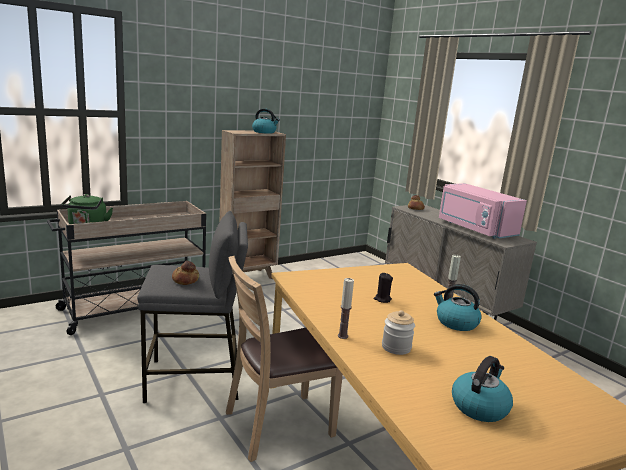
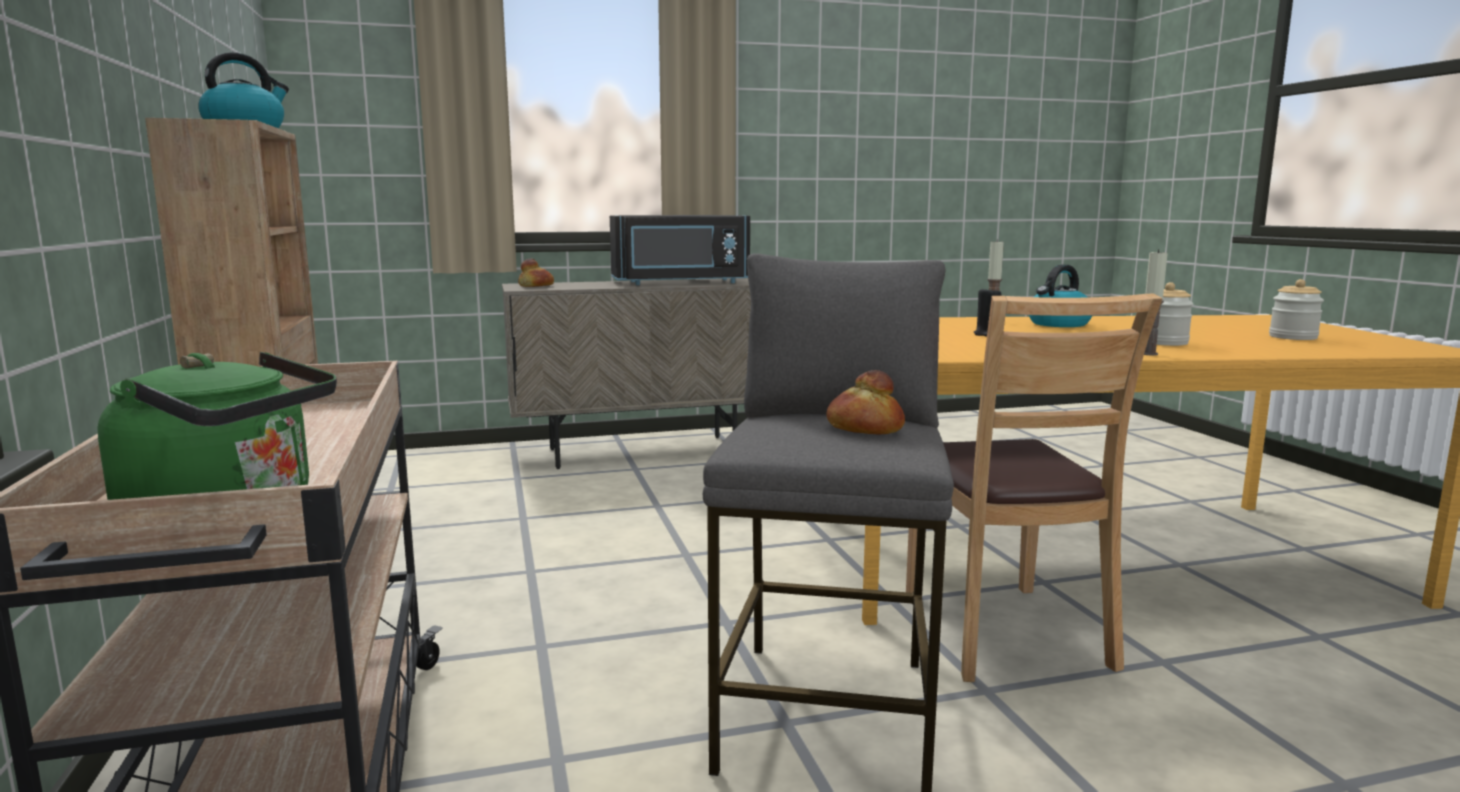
camera: 70 degrees left, 5 degrees down
(474, 229) = (681, 283): pink microwave -> black microwave
(479, 406) = (1293, 337): kettle -> jar

